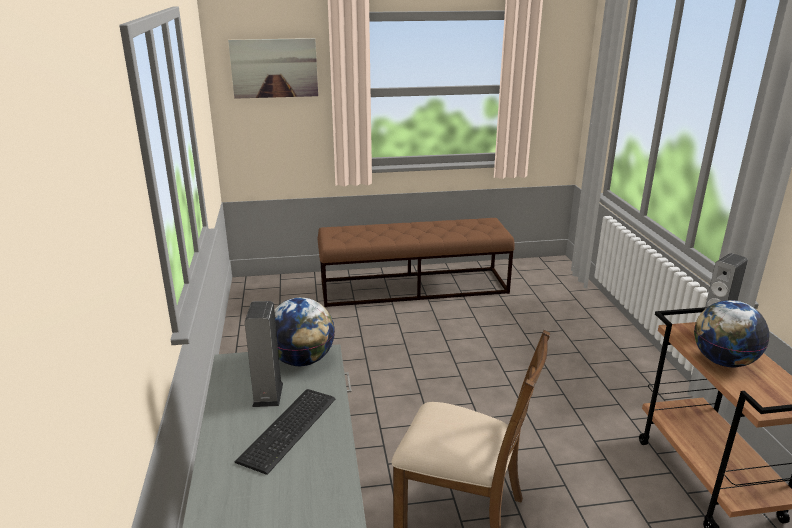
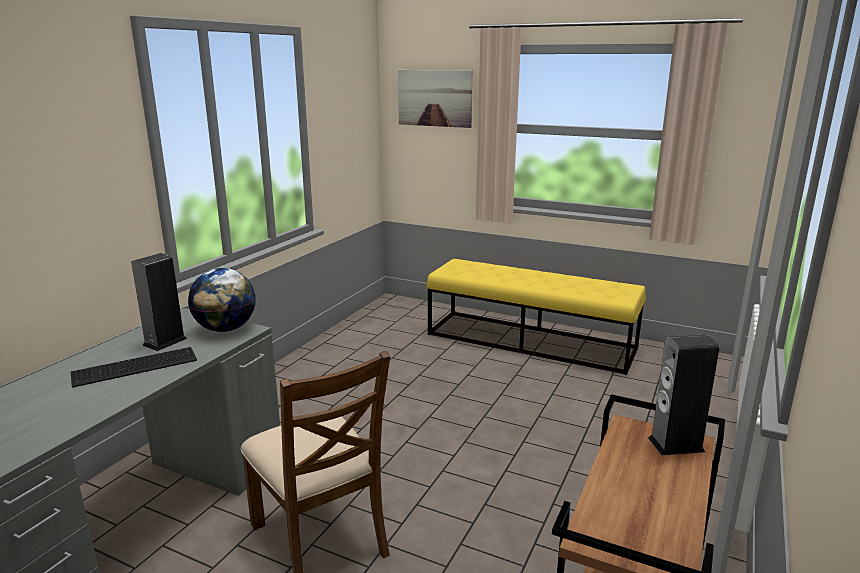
camera: 35 degrees right, 5 degrees down
(414, 287) = (530, 341): brown bench -> yellow bench
(723, 361) = (629, 475): globe -> none

